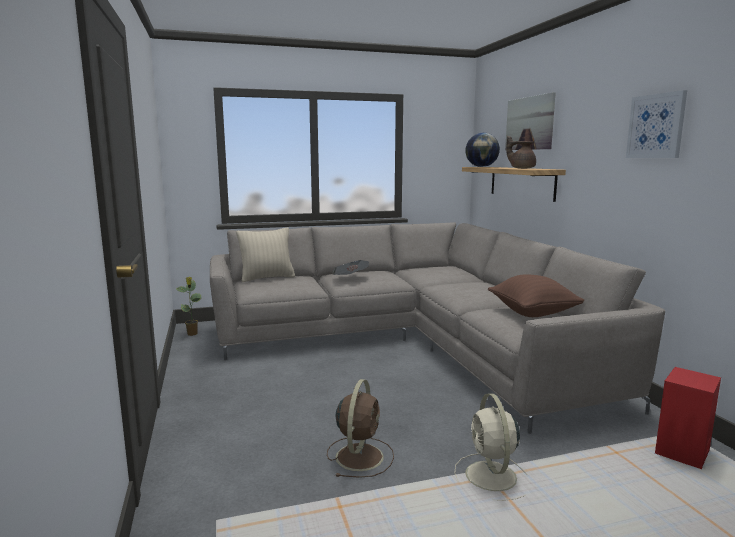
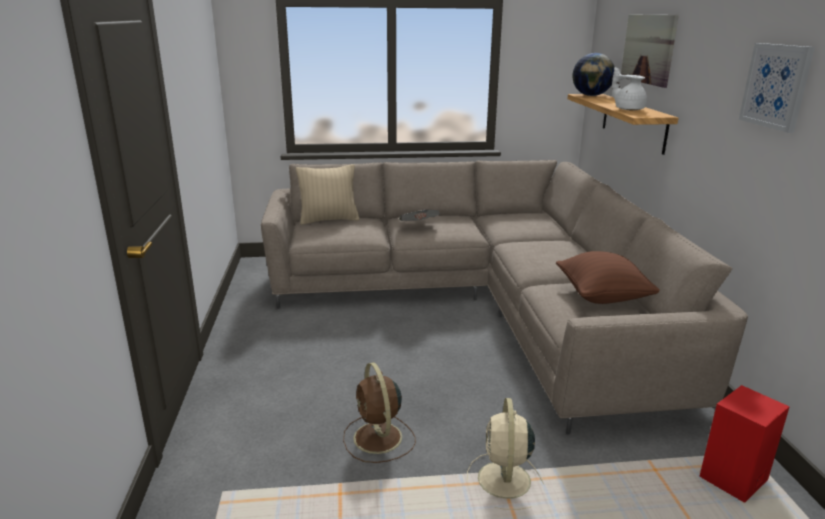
camera: 10 degrees right, 10 degrees up
(192, 334) = (254, 272): potted plant -> none
(360, 456) = (378, 439): brown fan -> brown fan turned 135 degrees clockwise
(521, 168) = (628, 109): brown teapot -> white teapot

